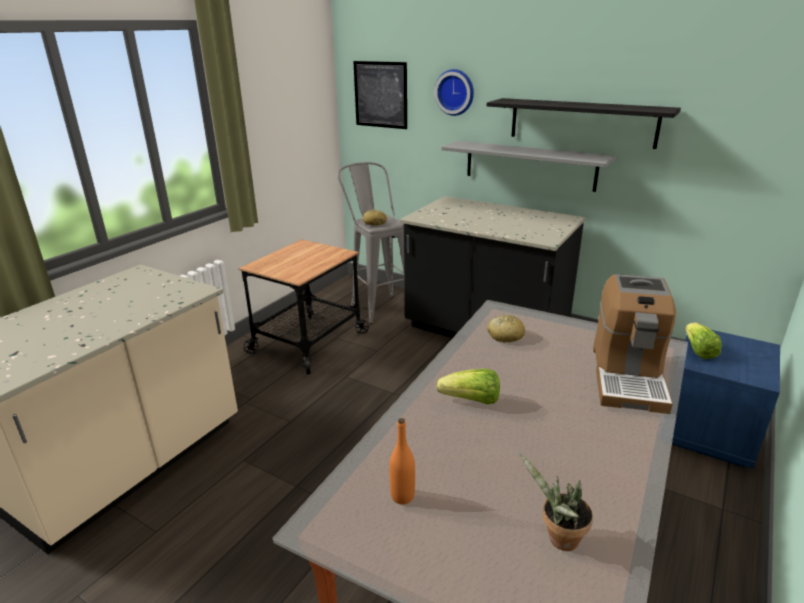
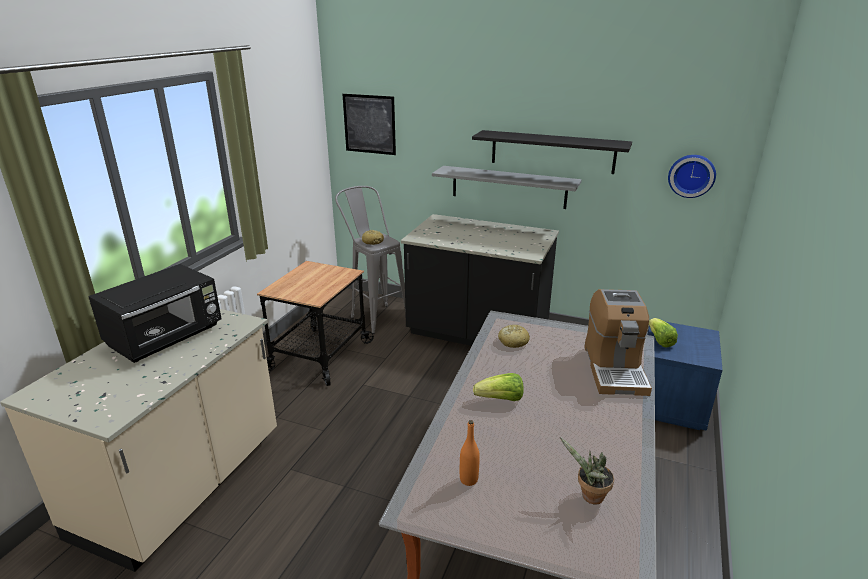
camera: 10 degrees left, 0 degrees up
(110, 300) = (167, 337): none -> black microwave
(455, 92) = (440, 124): wall clock -> wall clock (691, 175)

